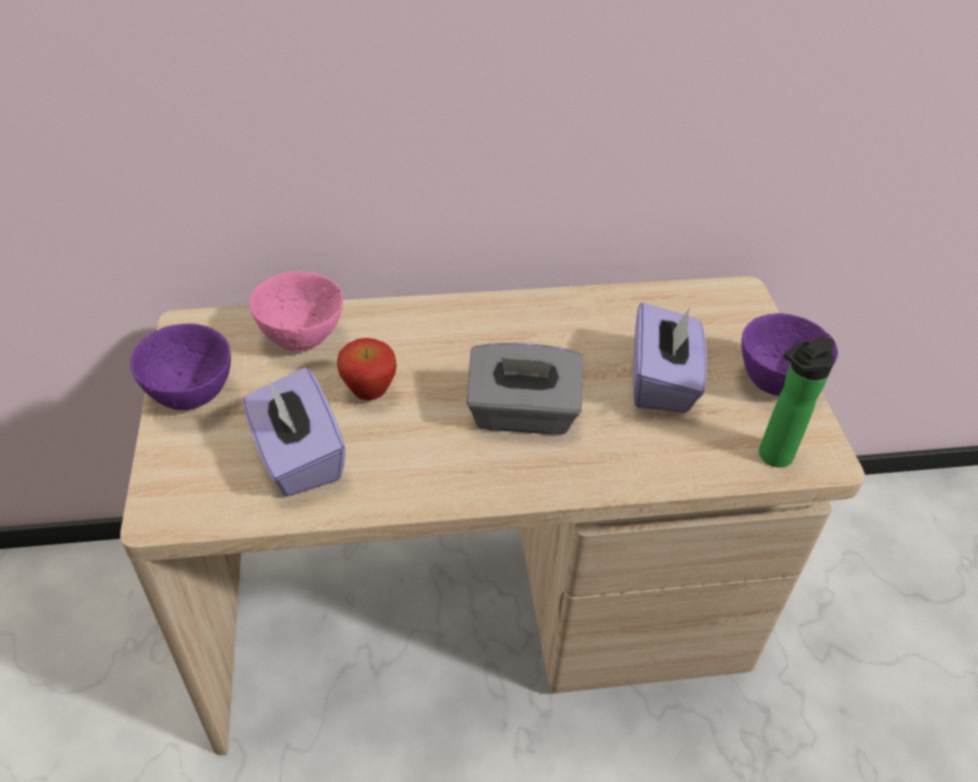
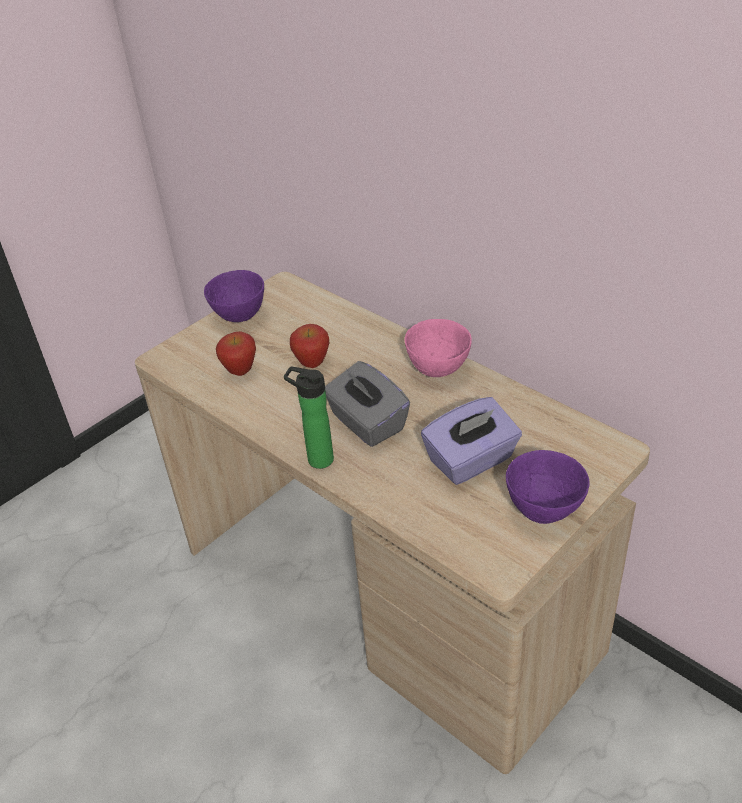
camera: 55 degrees right, 5 degrees down
(297, 457) = (240, 371): purple tissue box -> apple
(302, 338) = (322, 319): pink bowl -> pink bowl (439, 369)
(771, 457) = (466, 543): bottle -> bottle (316, 459)

